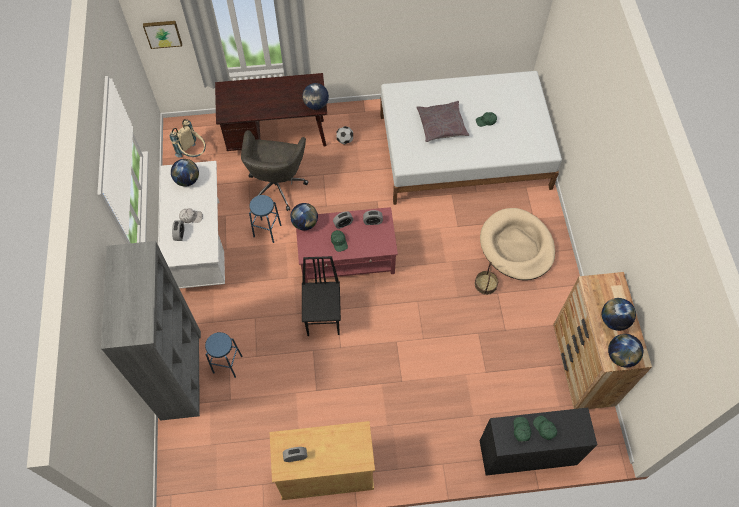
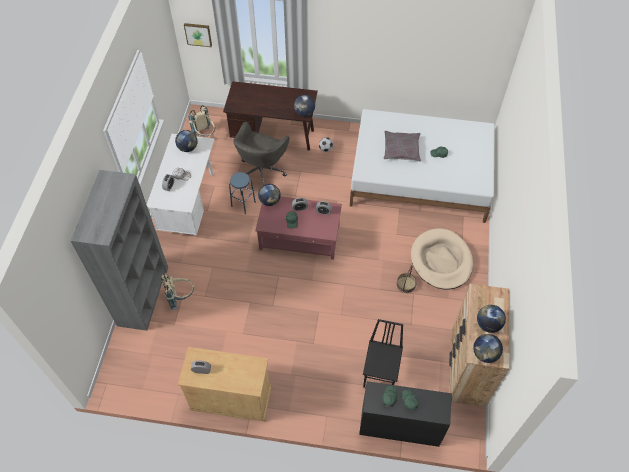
camera: 15 degrees right, 5 degrees down
(227, 364) = (180, 297): blue stool -> beige backpack
(324, 318) = (266, 280): black chair -> black chair (380, 374)

